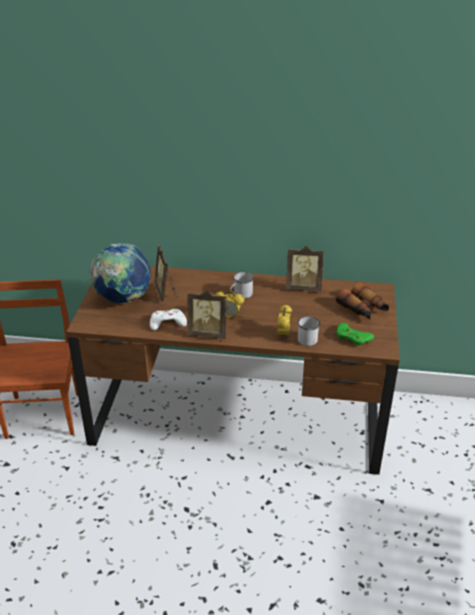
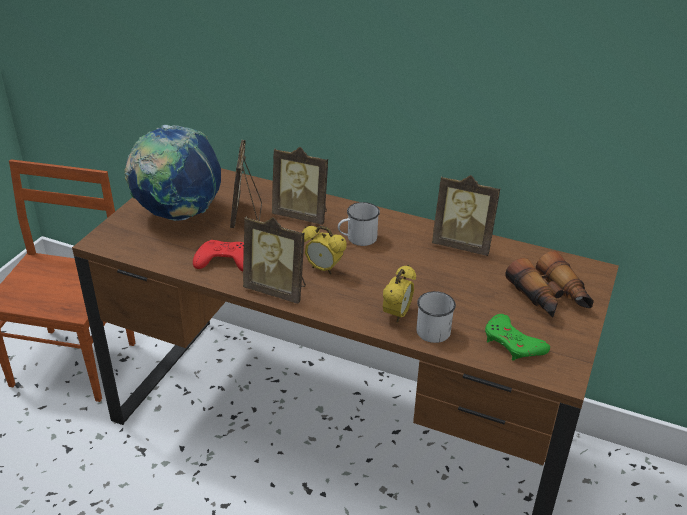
camera: 15 degrees right, 0 degrees up
(167, 322) = (224, 261): white game controller -> red game controller
(200, 286) = (302, 215): none -> picture frame

